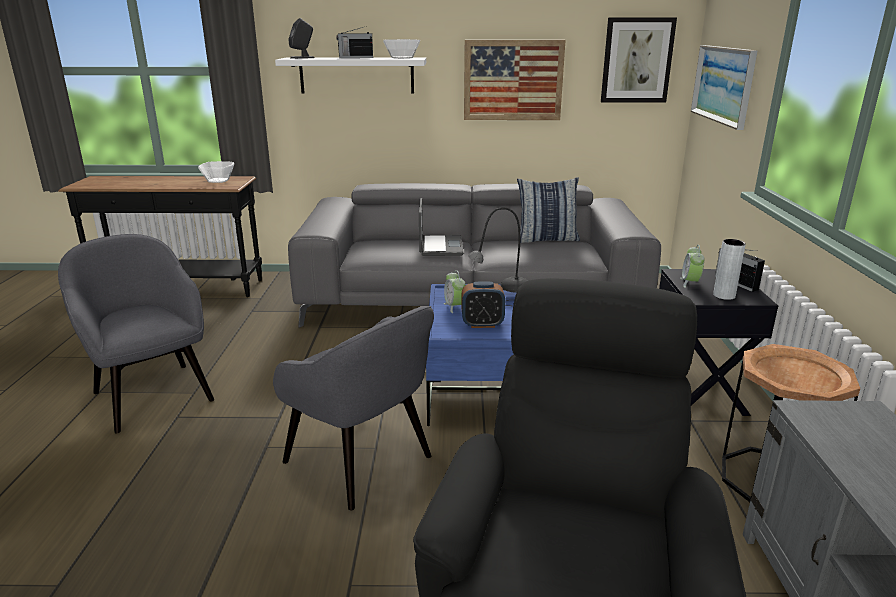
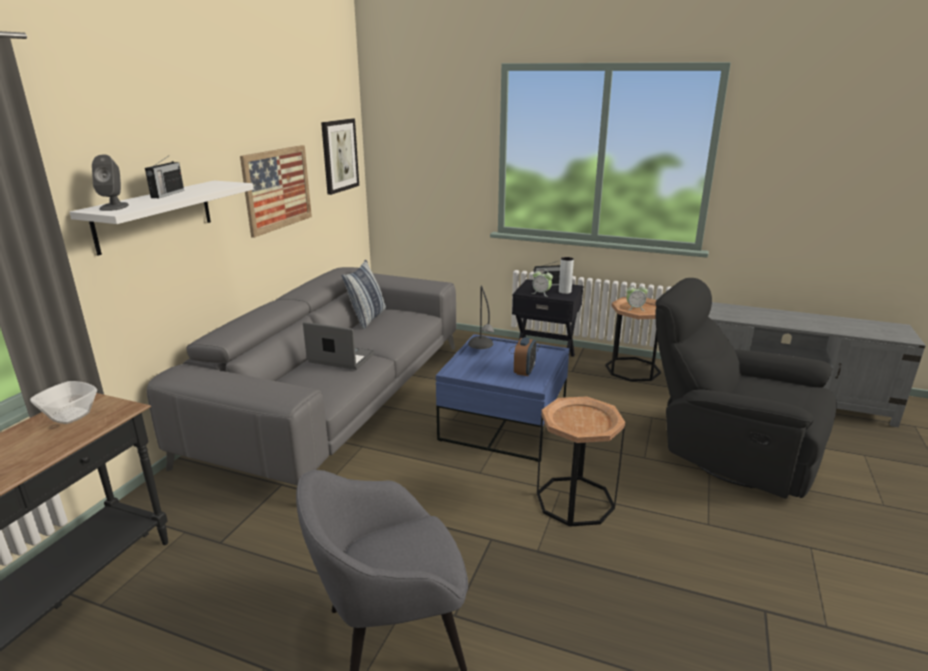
camera: 70 degrees left, 0 degrees up
(360, 461) = (575, 501): grey armchair -> brown side table
(402, 58) = (211, 185): bowl -> none
(454, 307) = (486, 375): alarm clock -> alarm clock (635, 308)
(723, 84) = (420, 166): picture -> none

